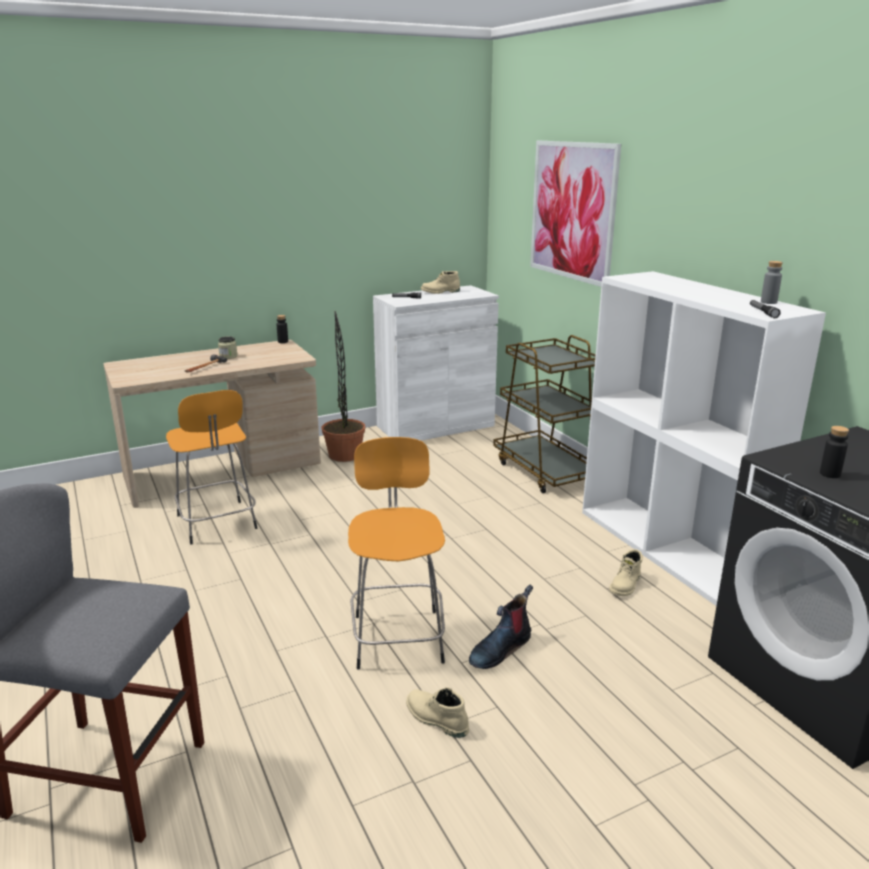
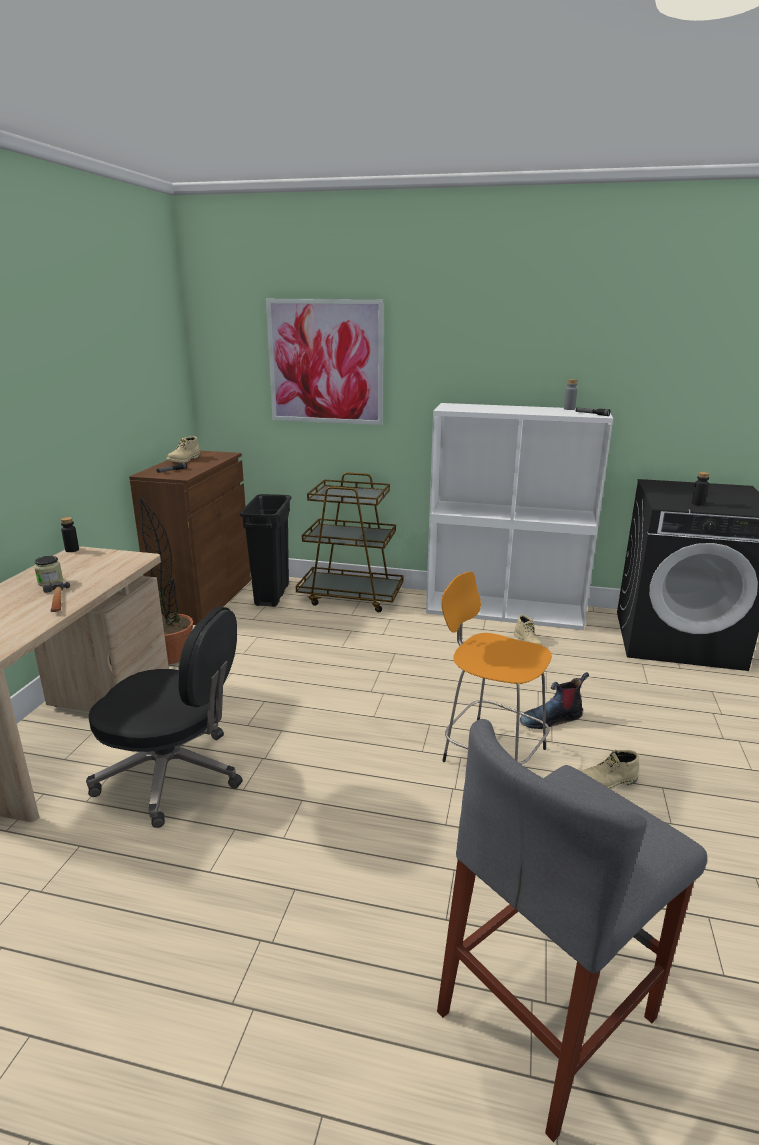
camera: 50 degrees left, 0 degrees up
(217, 523) = (174, 775): orange stool -> black office chair
(435, 426) = (203, 598): white cabinet -> brown cabinet
(487, 443) = (272, 595): none -> black trash can
(500, 649) = (551, 719): boot -> boot turned 75 degrees clockwise

